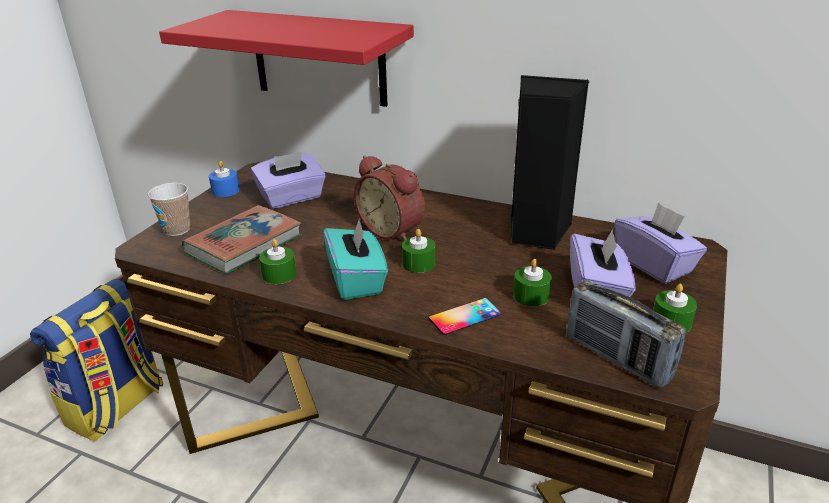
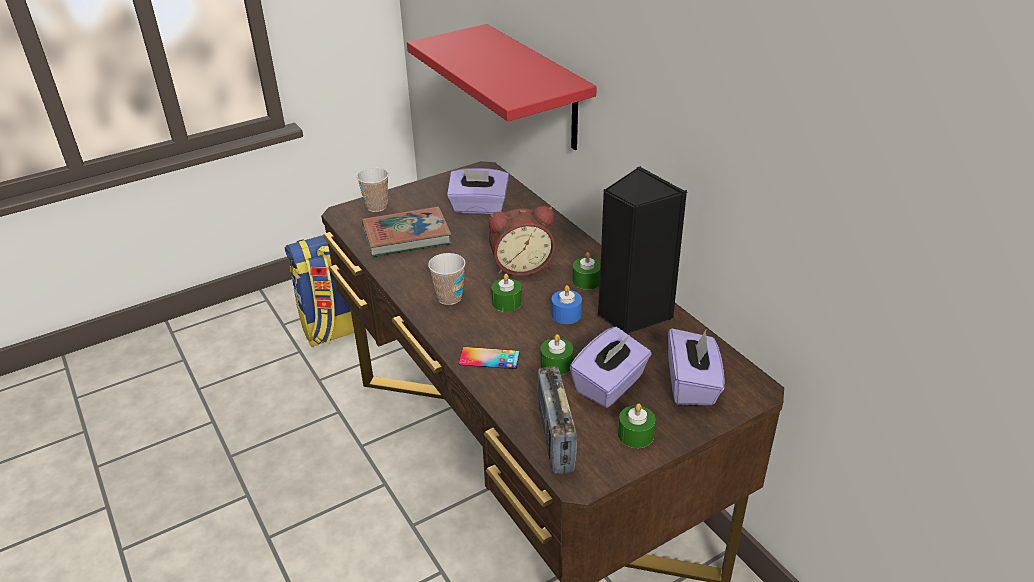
camera: 35 degrees right, 5 degrees up
(225, 191) = (439, 182): blue candle -> blue candle (566, 314)
(279, 274) = (405, 271): green candle -> green candle (586, 281)
(357, 280) = (449, 297): turquoise tissue box -> cup
(393, 230) = (521, 265): alarm clock -> alarm clock turned 90 degrees counterclockwise

